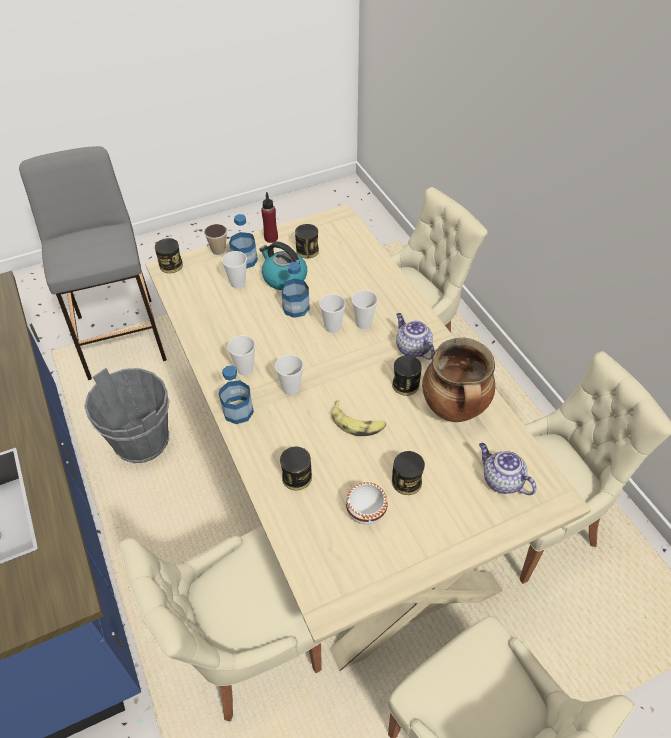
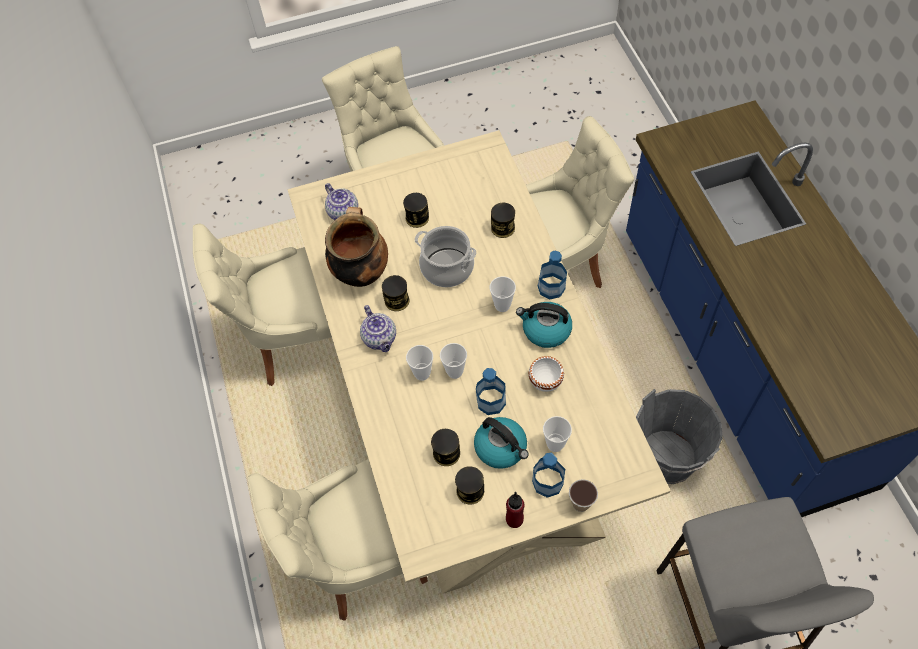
camera: 170 degrees left, 10 degrees up
(171, 265) = (637, 483): can -> can (446, 453)
(245, 369) = (545, 330): cup -> kettle
(358, 423) = (447, 268): banana -> cooking pot
(366, 514) = (452, 197): white bowl -> white bowl (545, 380)

